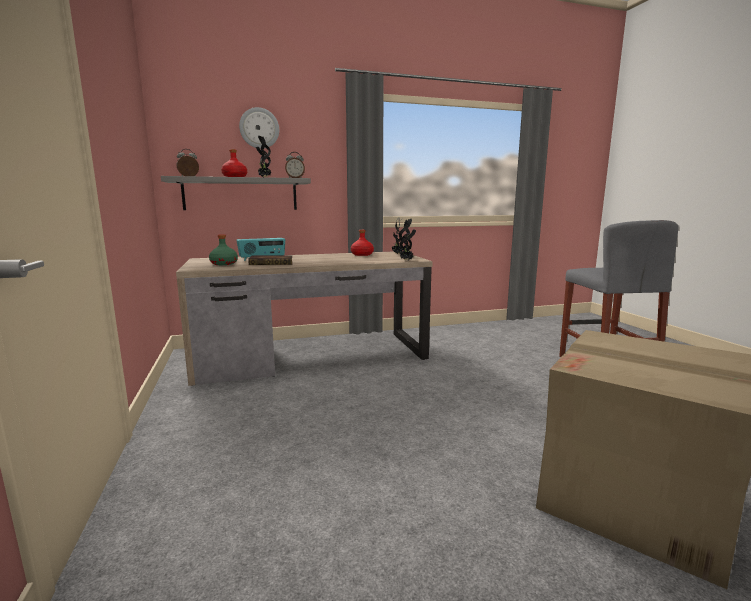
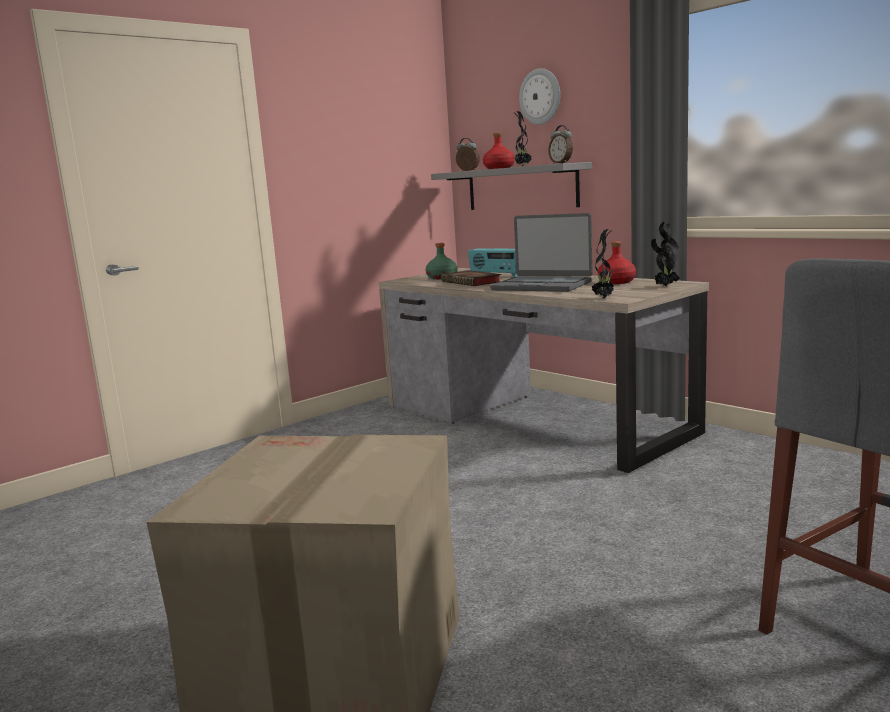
camera: 65 degrees right, 0 degrees up
(335, 260) = (542, 286): none -> laptop

